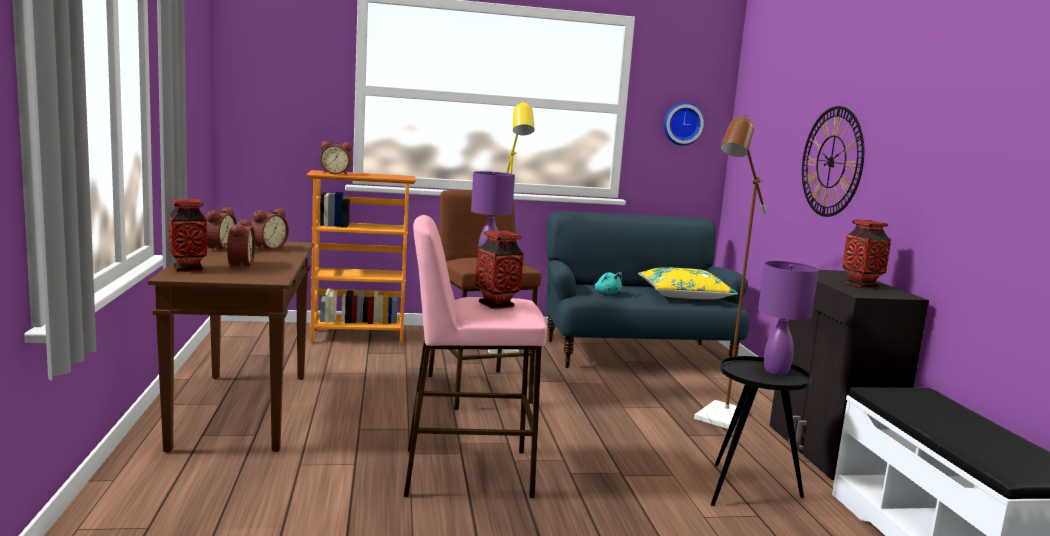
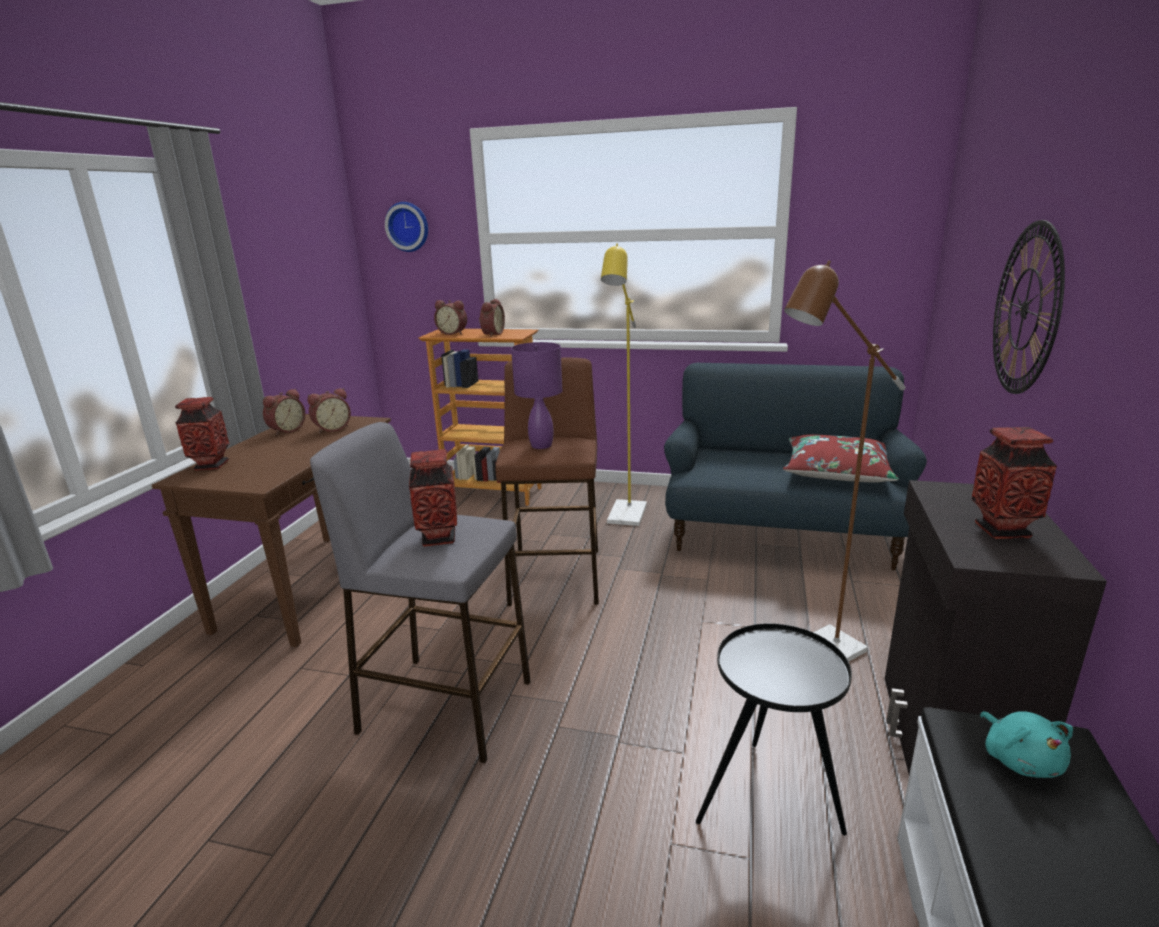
camera: 25 degrees right, 10 degrees up
(238, 265) = (265, 459): alarm clock -> alarm clock (491, 334)
(466, 472) = (445, 706): pink stool -> grey stool
(607, 293) = (733, 467): turquoise plush toy -> turquoise plush toy (1020, 759)
(682, 123) = (867, 243): wall clock -> wall clock (408, 226)
(684, 295) = (837, 471): yellow pillow -> red pillow
(777, 371) = (807, 663): purple table lamp -> none

